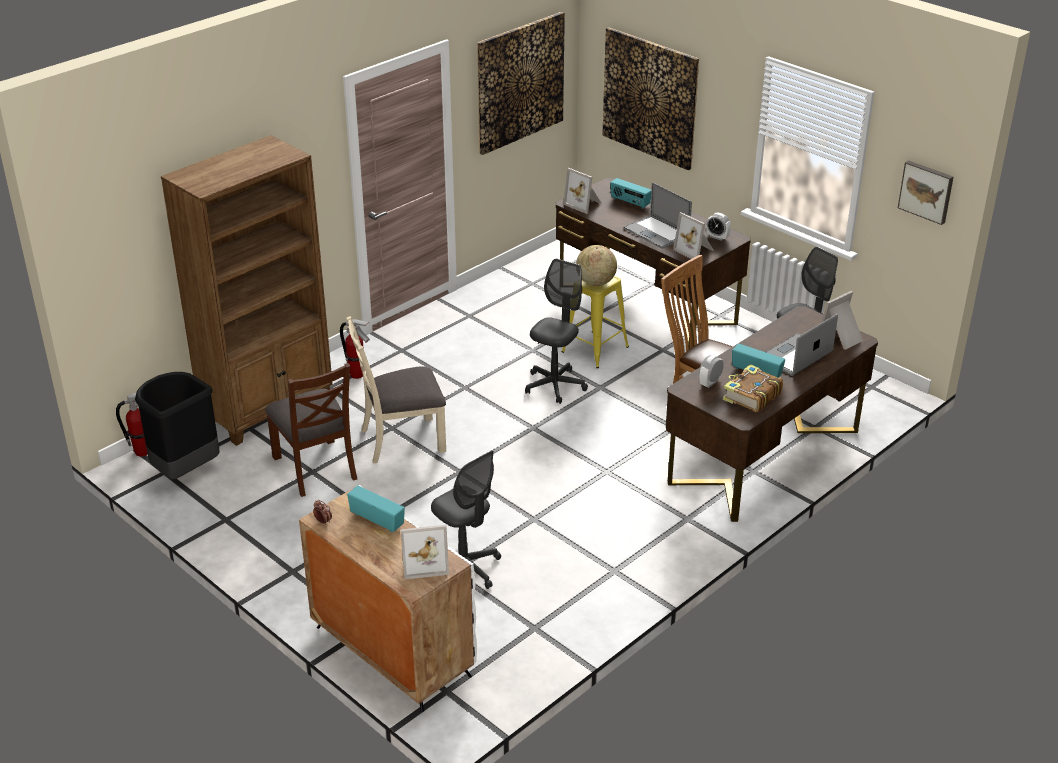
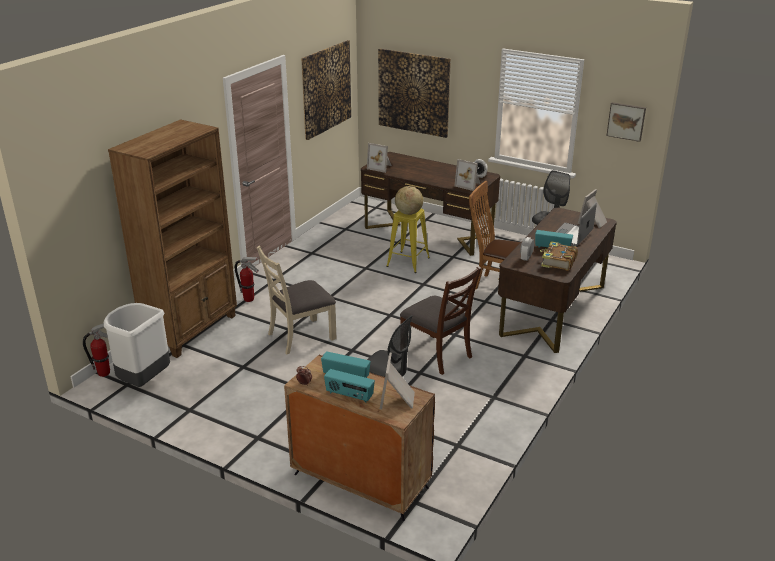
camera: 15 degrees left, 5 degrees down
(184, 471) = (143, 381): black trash can -> white trash can
(316, 467) = (245, 363): brown chair -> brown chair (437, 354)
(391, 651) = (359, 481): white cabinet -> brown cabinet
(424, 562) = (398, 399): picture frame -> picture frame turned 120 degrees clockwise
(555, 386) = (392, 287): grey office chair -> none
(630, 203) = (410, 163): radio -> radio (349, 395)
(656, 232) = (437, 178): laptop -> none

